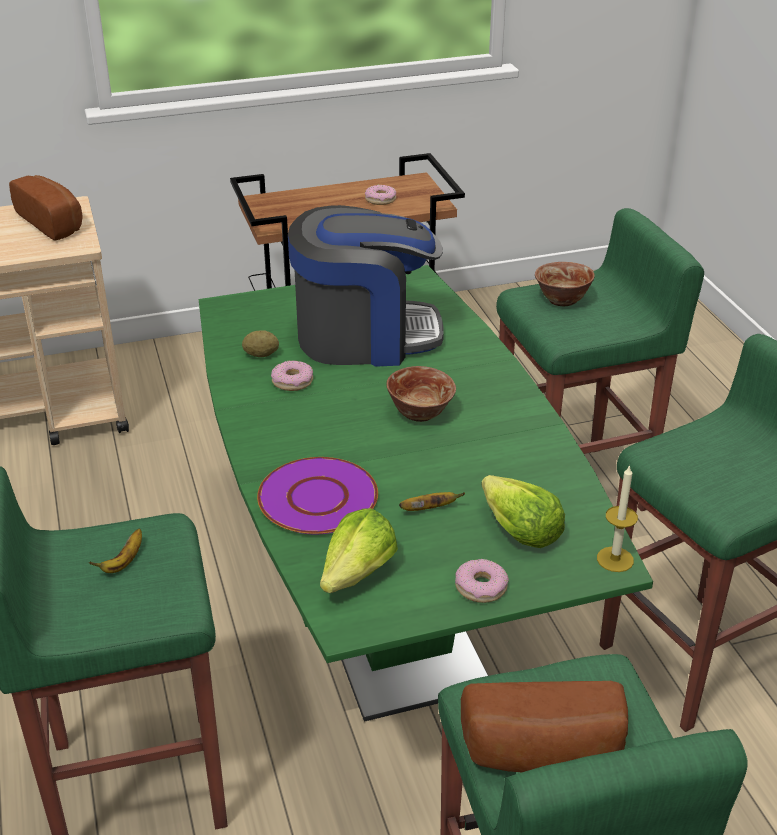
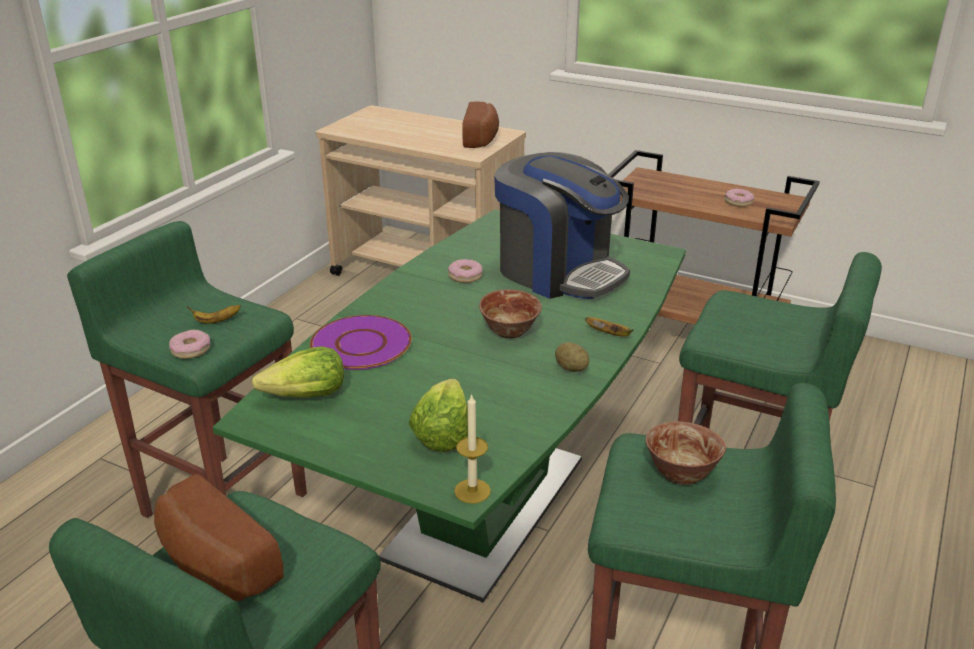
camera: 45 degrees right, 5 degrees down
(261, 355) = (474, 253): potato -> potato (571, 368)
(429, 509) = (411, 387): banana -> banana (609, 334)
(481, 587) = (357, 449): donut -> donut (190, 350)
(562, 300) = (757, 315): bowl -> bowl (680, 474)

